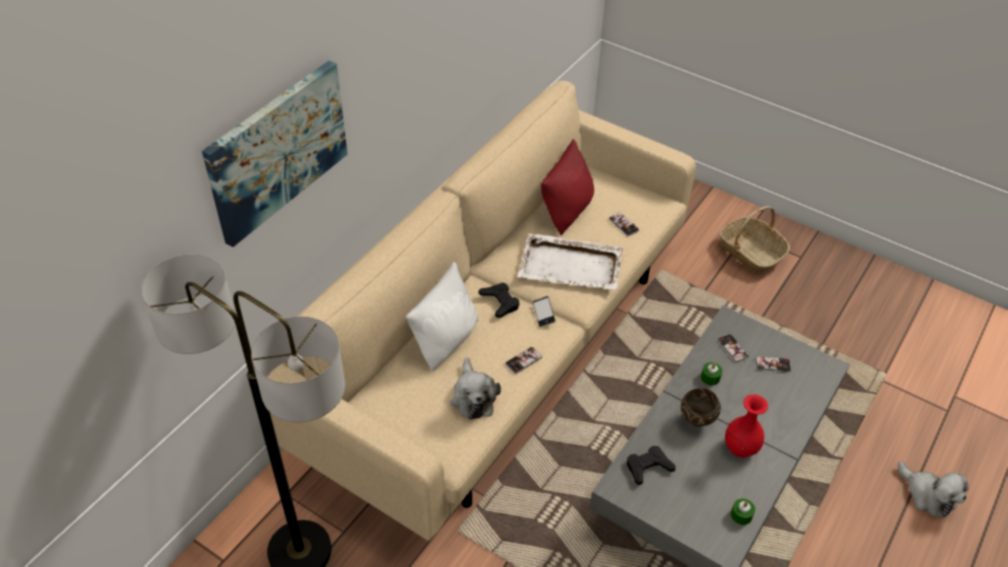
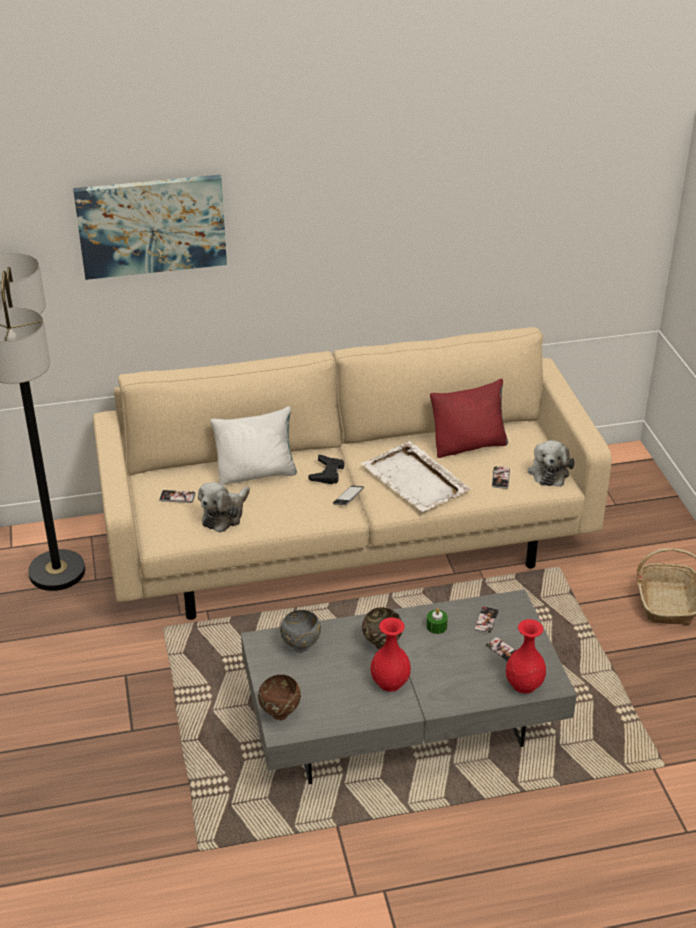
camera: 45 degrees right, 10 degrees down
(523, 360) = (289, 516): phone -> phone (177, 497)
(648, 467) = (301, 646): black game controller -> grey bowl
(707, 536) = (280, 713): none -> brown bowl
(741, 515) = (325, 720): green candle -> none
(814, 381) = (523, 684): none -> red vase
(928, 495) = (566, 870): plush toy -> plush toy (549, 471)

